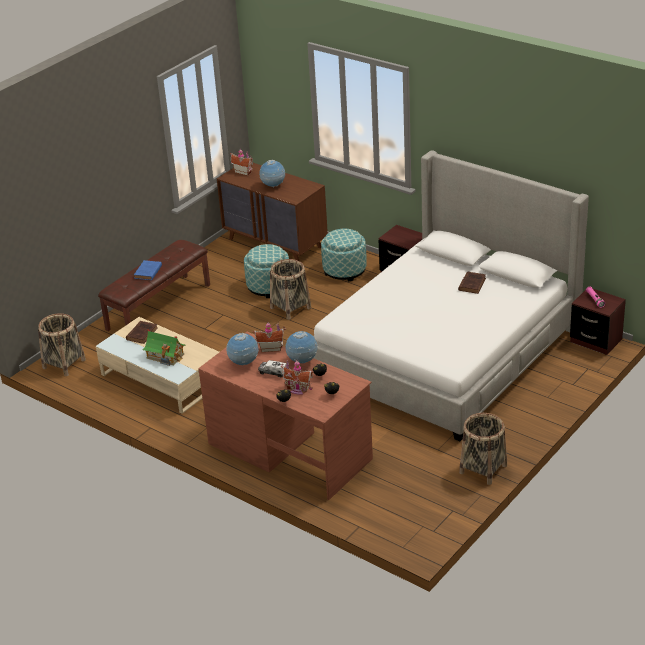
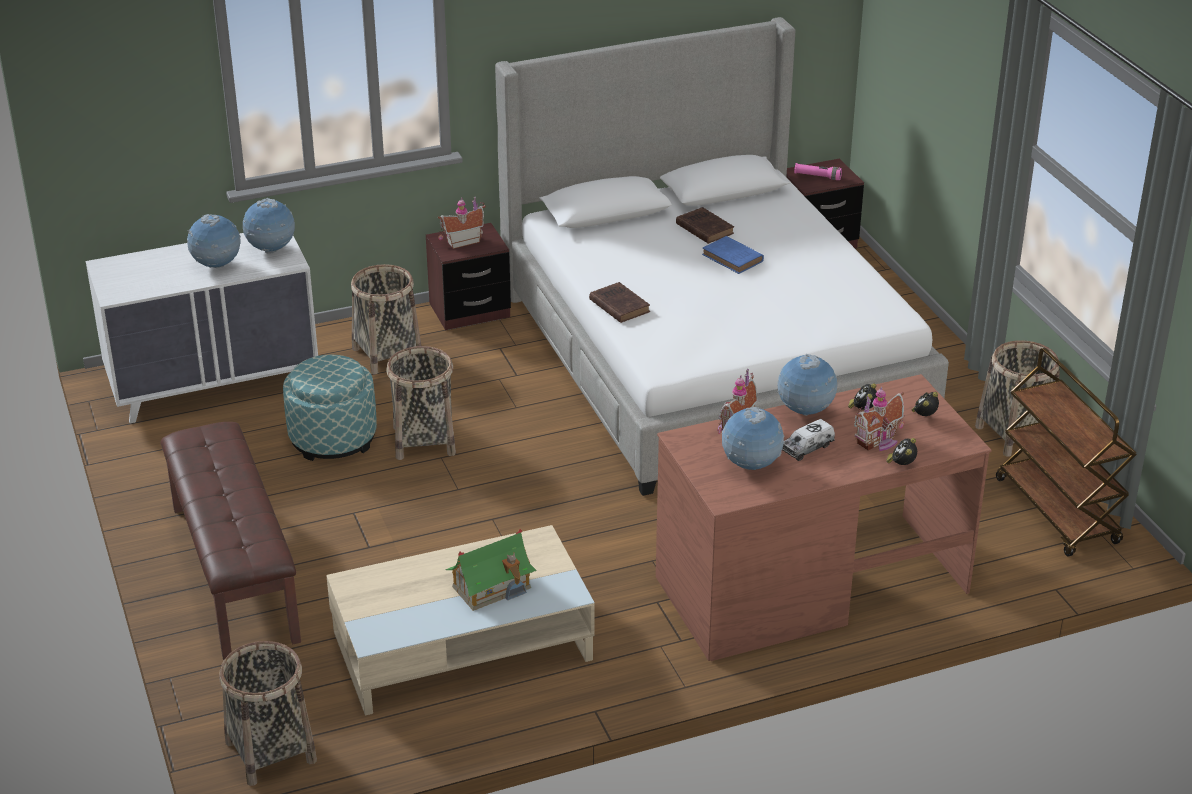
camera: 60 degrees left, 0 degrees up
(142, 333) = (388, 589): brown book -> brown book (618, 305)
(148, 272) = (233, 504): blue book -> blue book (733, 259)
(243, 171) = (123, 275): toy house -> toy house (461, 241)
(275, 243) = (214, 384): brown dresser -> white dresser
(299, 191) = (271, 250): none -> globe
(344, 270) = (387, 354): ottoman -> basket
(427, 506) = (1058, 512): none -> brown cart

